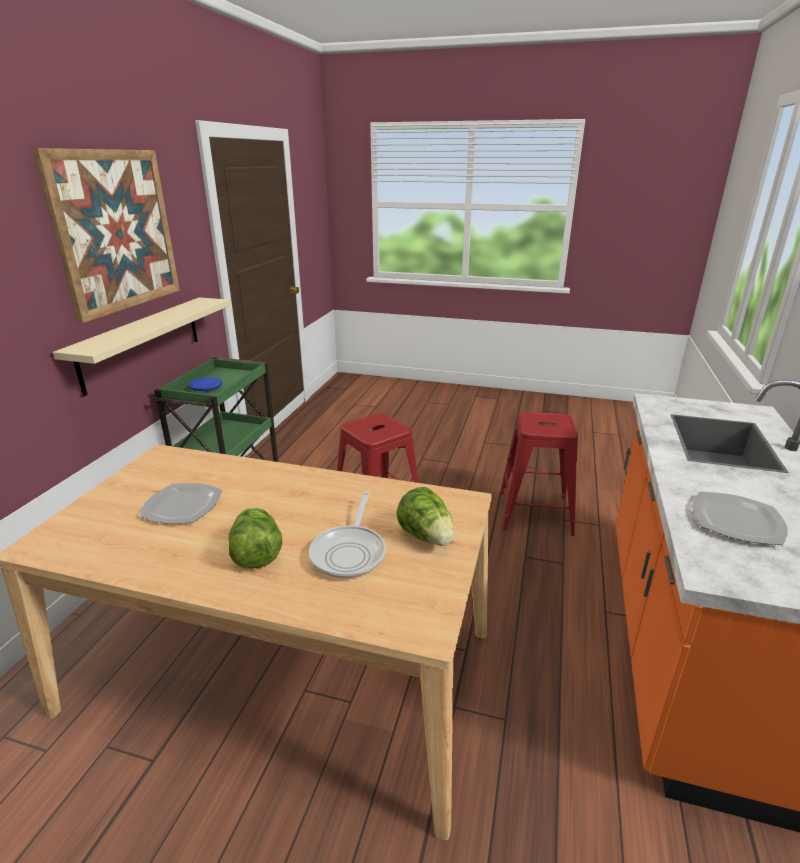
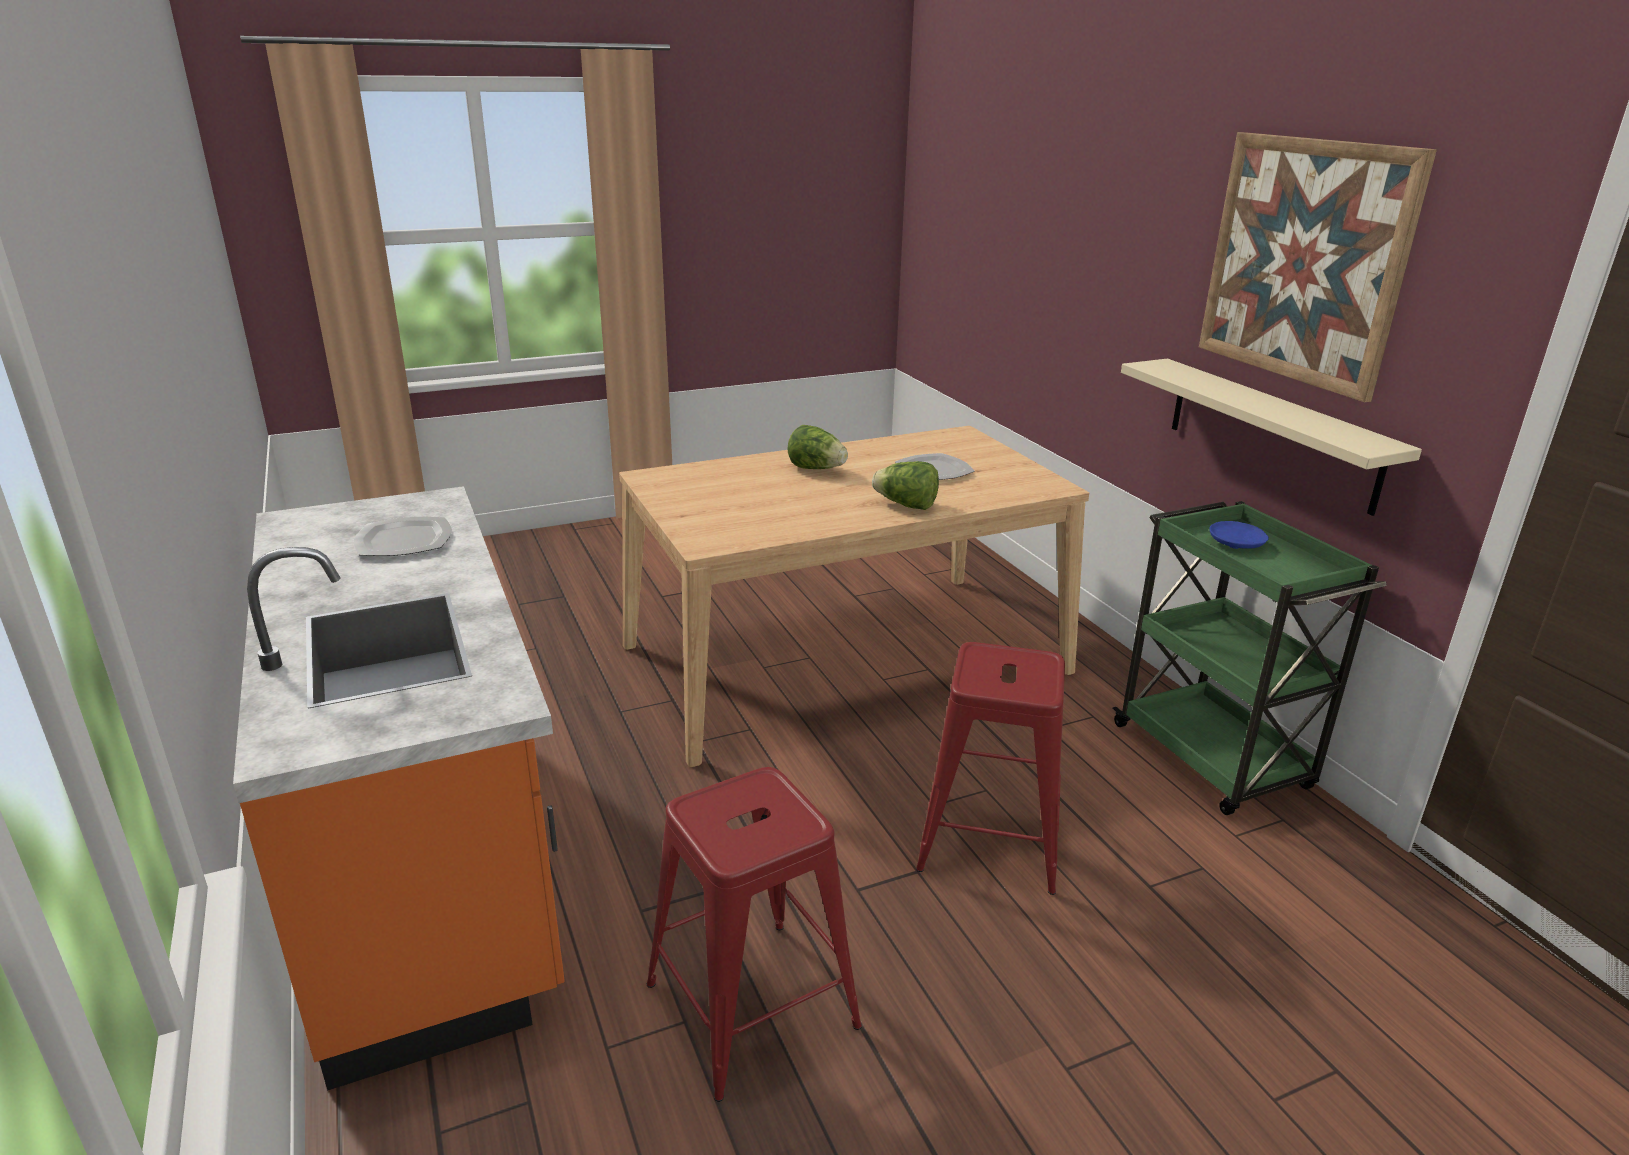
camera: 140 degrees right, 0 degrees up
(350, 552) = (753, 488): frying pan -> none
(426, 537) = (706, 512): lettuce -> lettuce (906, 505)

